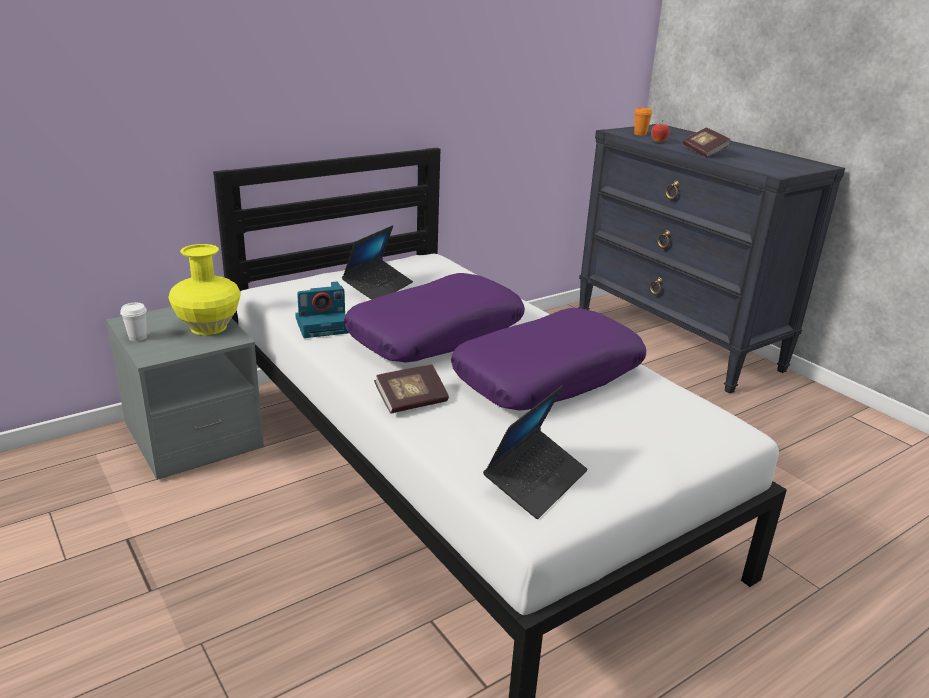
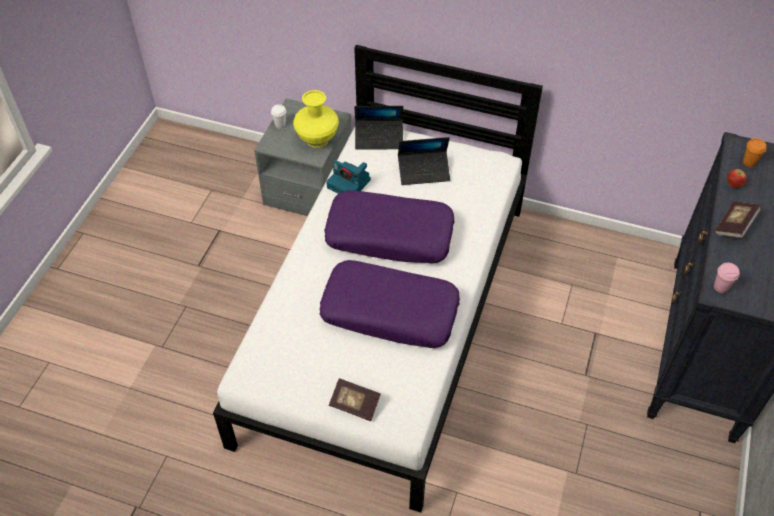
camera: 55 degrees right, 25 degrees up
(411, 401) = (304, 272): book -> book (355, 404)
(536, 481) = (275, 361): laptop -> laptop (379, 138)
(769, 171) = (721, 287): none -> pink cup

